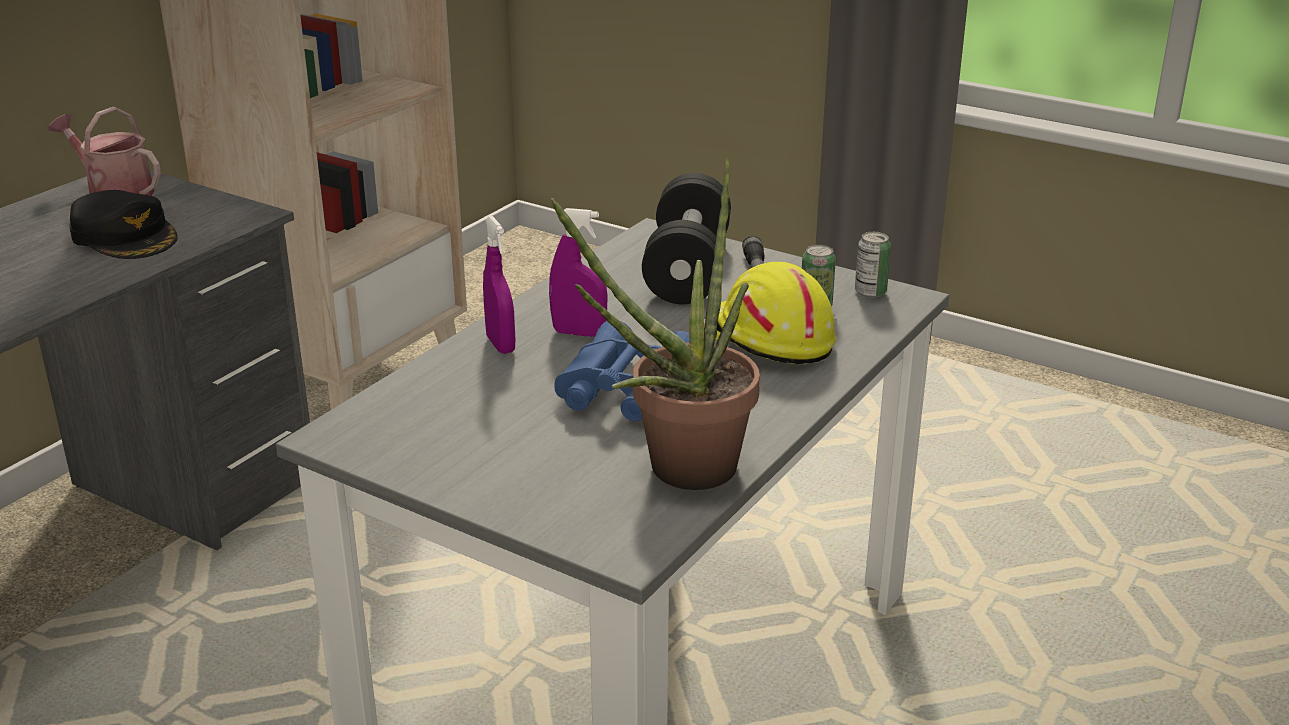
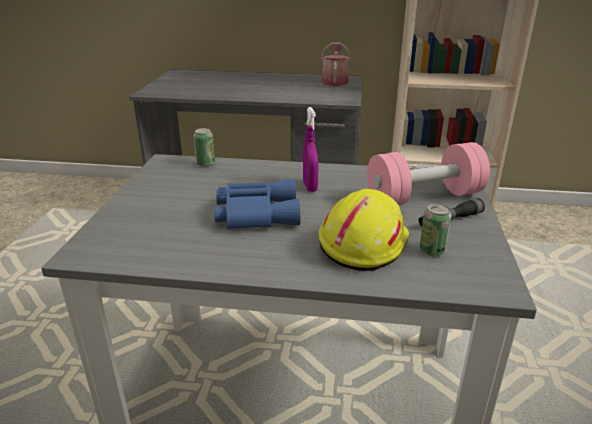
camera: 65 degrees right, 0 degrees up
(125, 236) = (301, 91): black cap -> none
(500, 345) = (278, 172): purple spray bottle -> none
(676, 472) = (170, 249): potted plant -> none
(687, 270) = (424, 197): black dumbbell -> pink dumbbell
(870, 292) = (484, 269): can -> can (205, 164)

